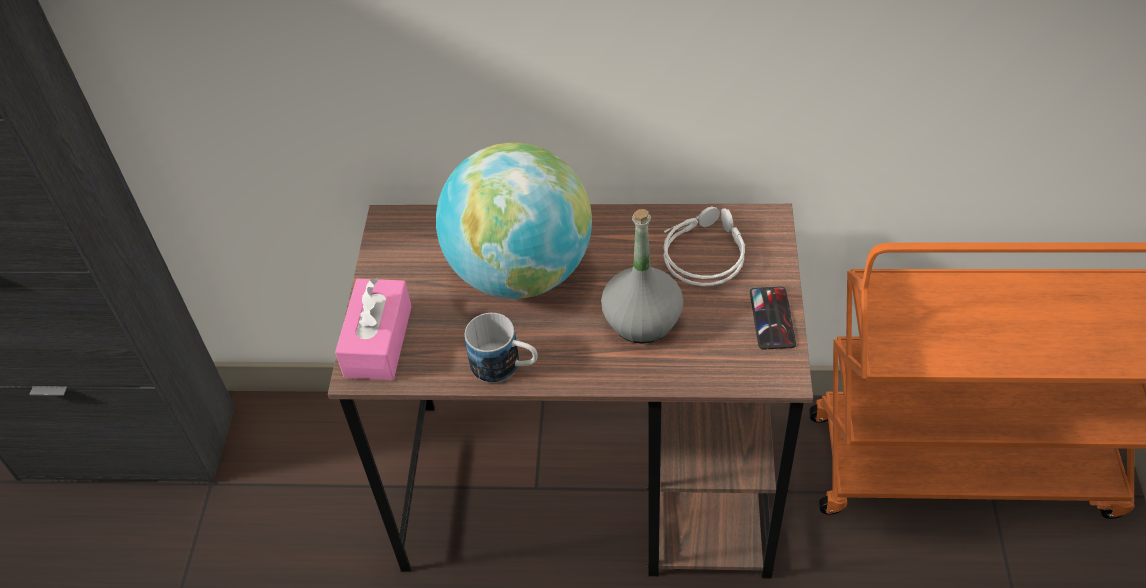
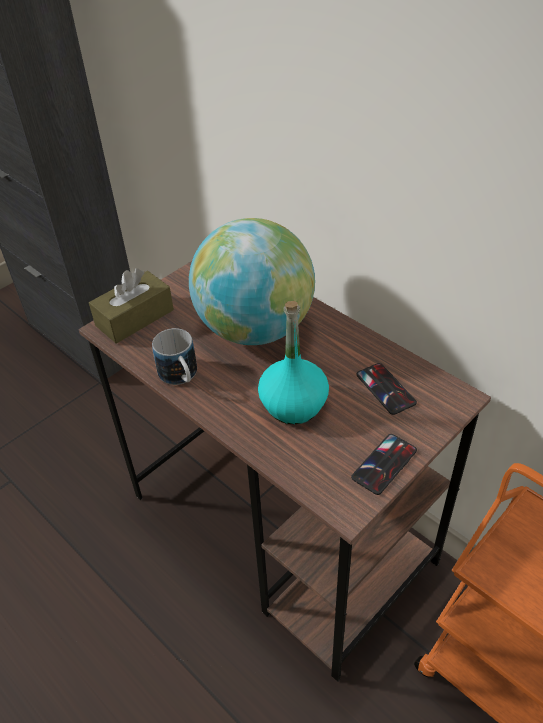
camera: 40 degrees right, 5 degrees down
(378, 341) = (135, 318): pink tissue box -> brown tissue box
(641, 320) = (293, 405): grey bottle -> turquoise bottle
(703, 252) = (385, 389): grey headphones -> phone

